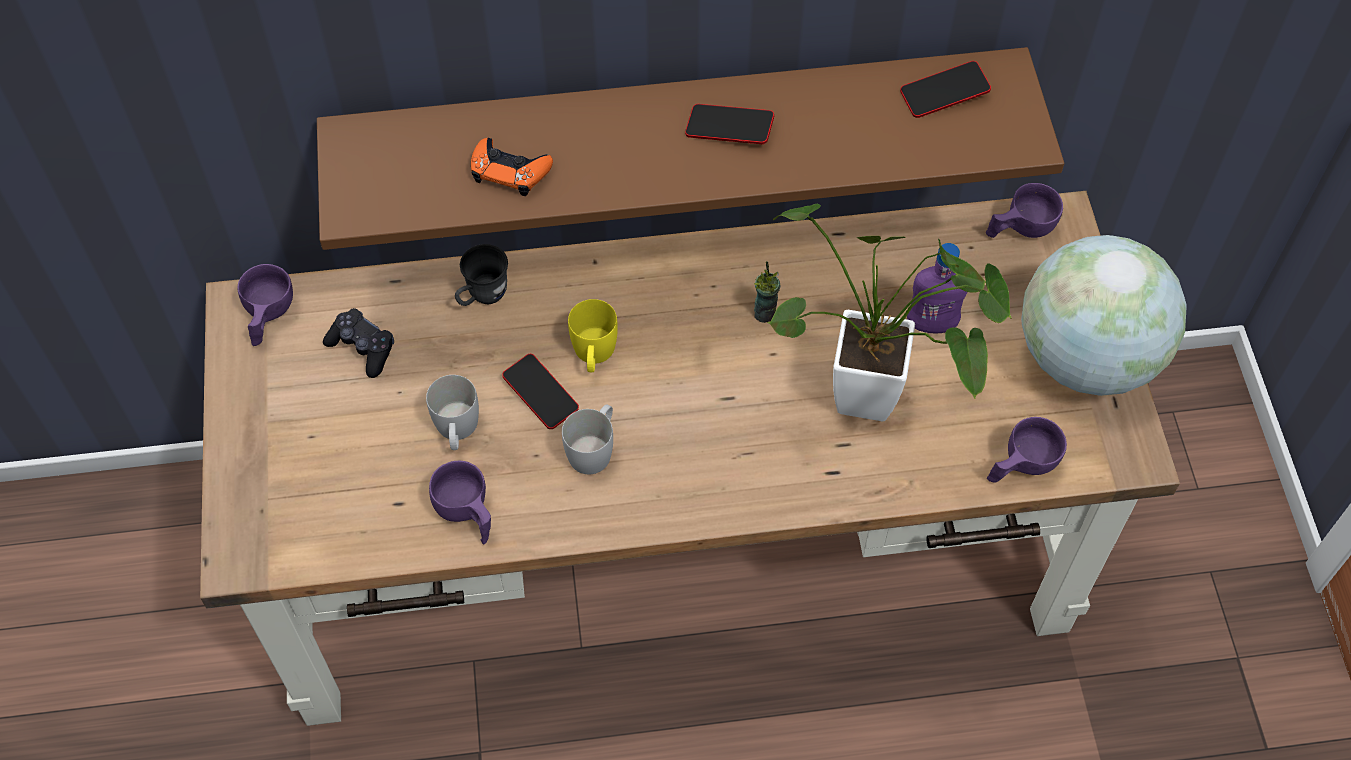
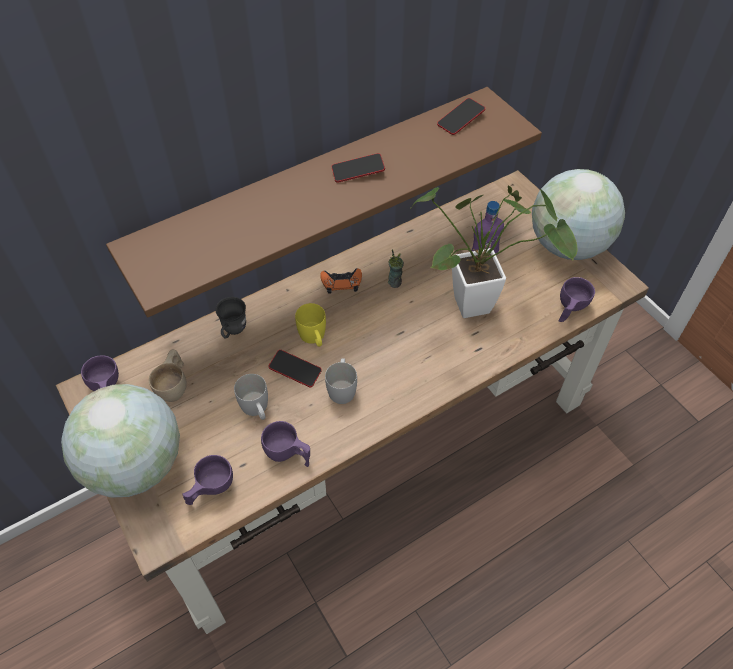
camera: 25 degrees left, 5 degrees down
(258, 443) = (135, 465): none -> globe
(362, 348) = (174, 385): black game controller -> beige cup
(510, 171) = (244, 233): orange game controller -> orange game controller (341, 282)
(1019, 229) = (498, 198): purple cup -> purple cup (209, 489)

